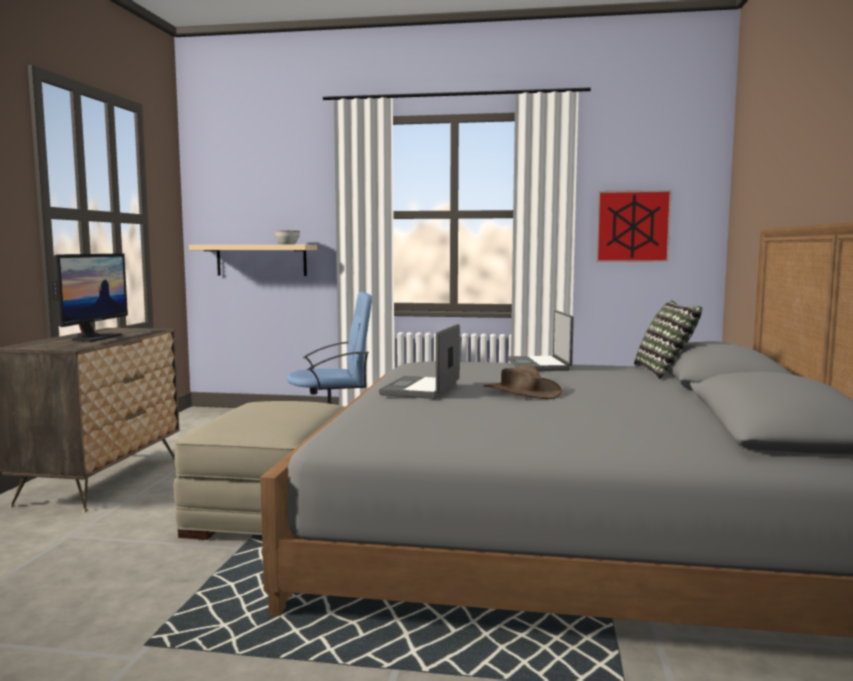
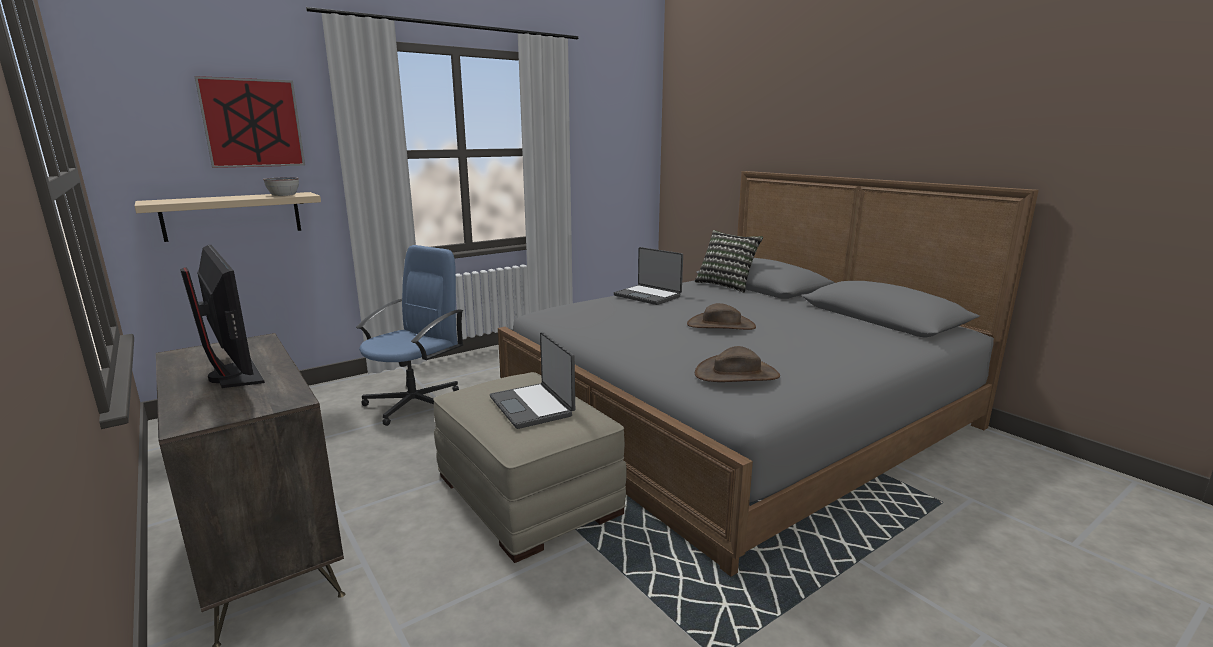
camera: 45 degrees left, 10 degrees up
(398, 417) = (737, 374): none -> brown hat
(422, 389) = (660, 342): laptop -> laptop (533, 406)
(633, 226) = (604, 161): picture -> picture (252, 123)

